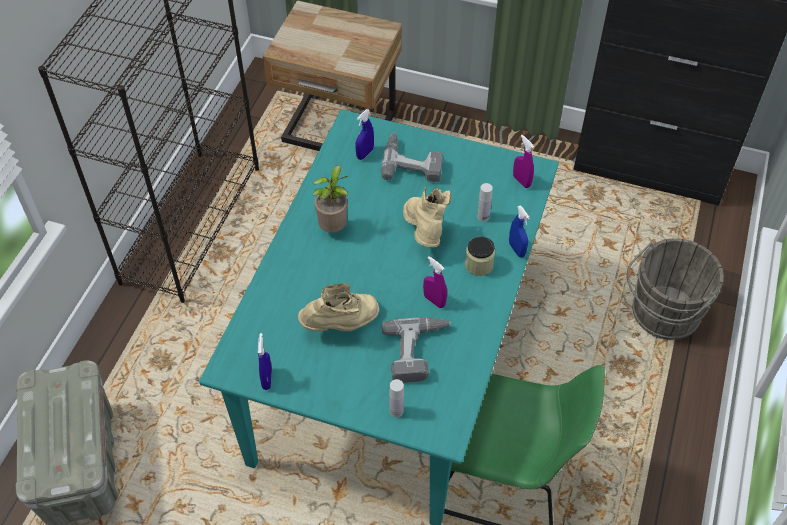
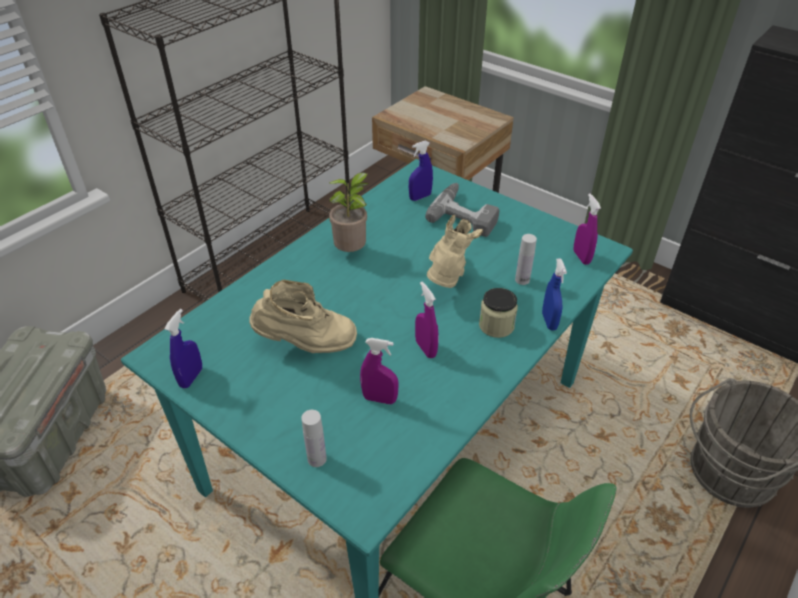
camera: 20 degrees right, 10 degrees down
(419, 352) = (379, 399): power drill -> purple spray bottle

